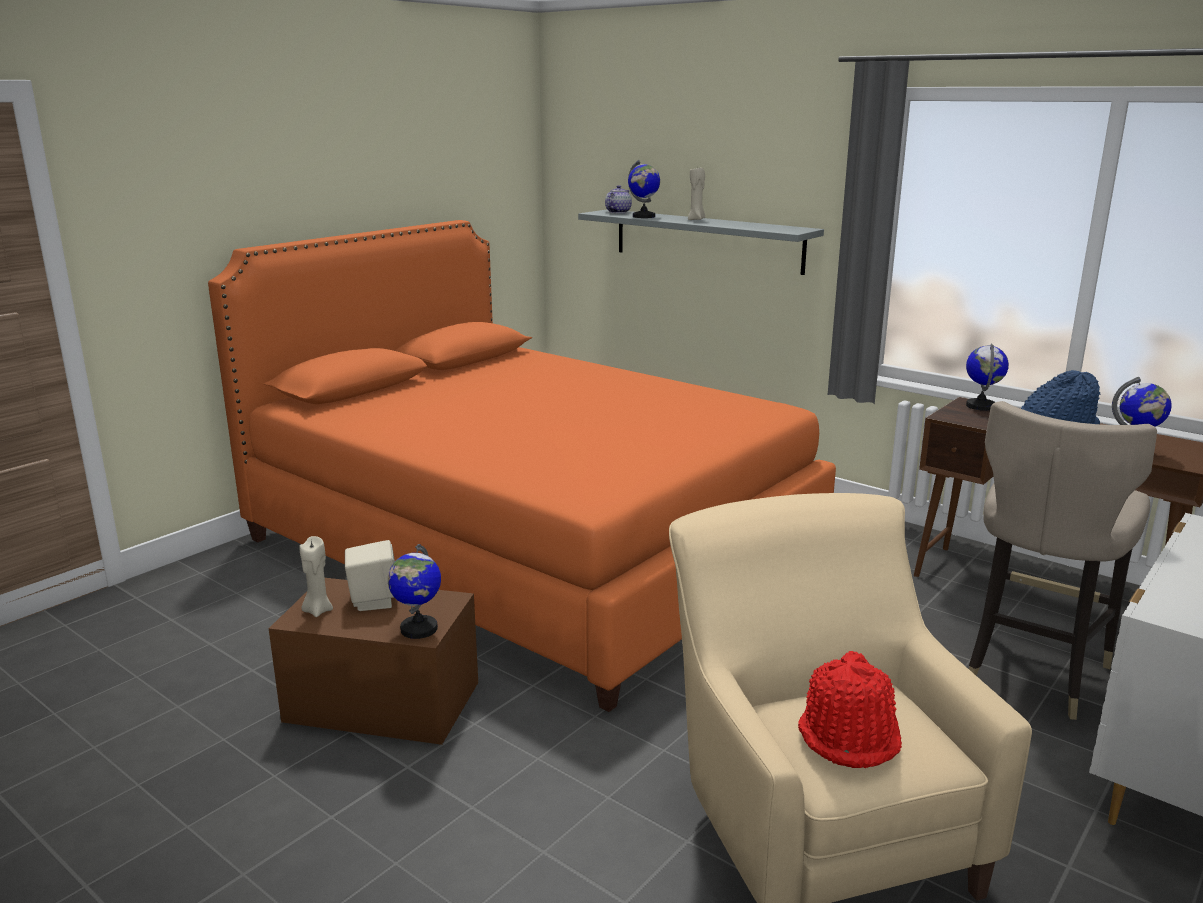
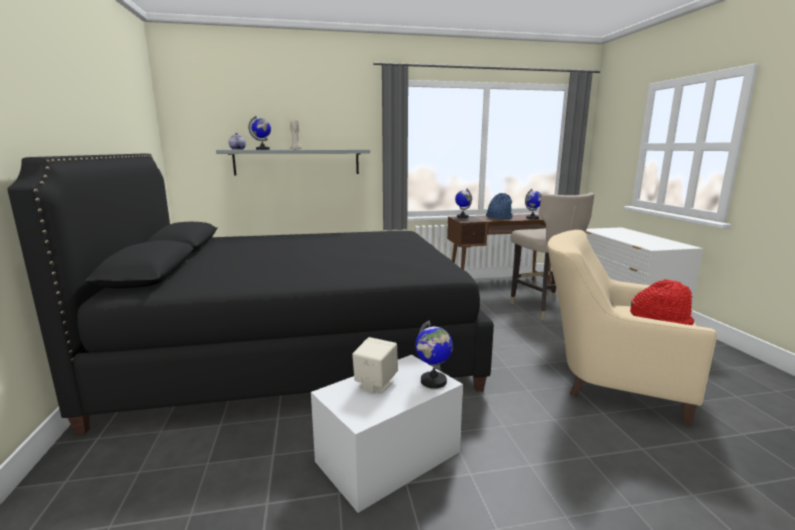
camera: 50 degrees left, 5 degrees down
(318, 610) = (359, 407): beige candle -> none
(382, 701) = (388, 457): brown storage box -> white storage box
(530, 547) = (299, 348): orange bed -> black bed

